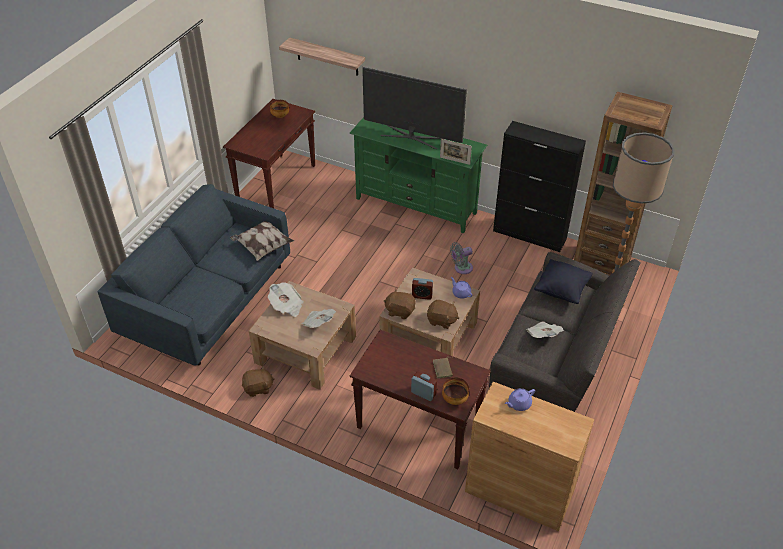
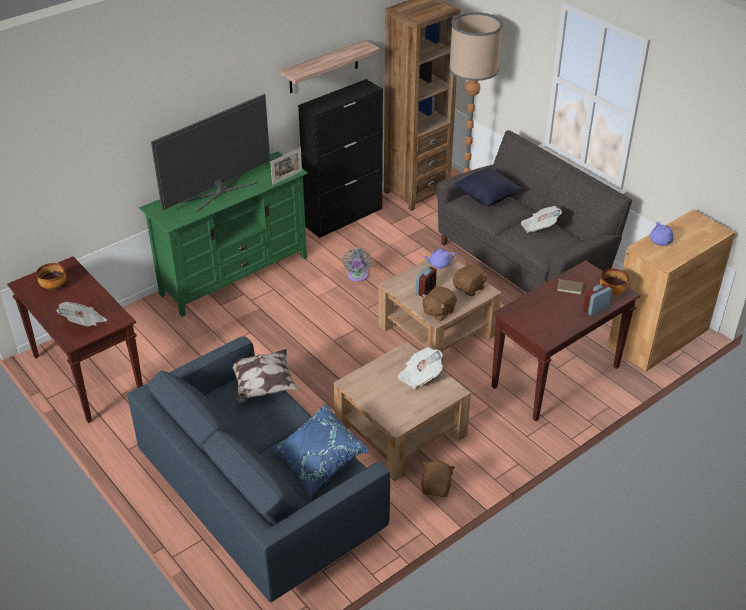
camera: 65 degrees left, 5 degrees down
(203, 298) = (318, 461): none -> blue pillow
(286, 306) = (375, 395): newspaper -> newspaper (84, 323)
(327, 57) = (70, 172): shelf -> shelf (323, 67)

